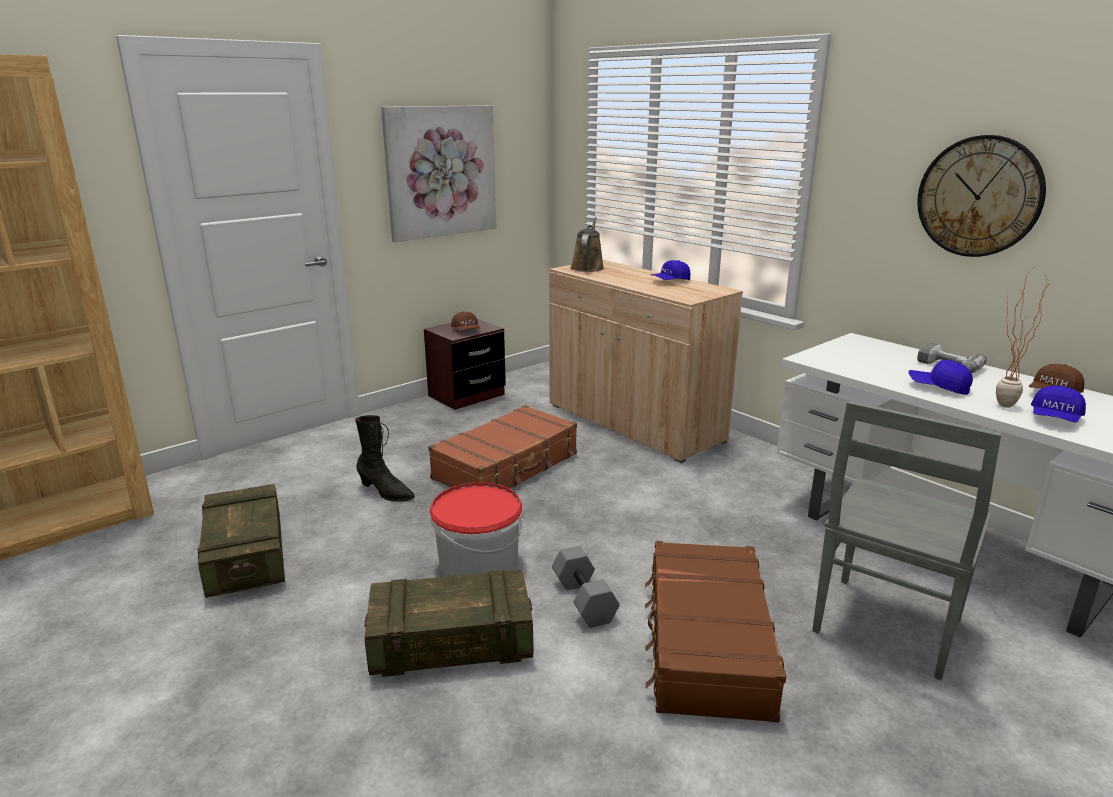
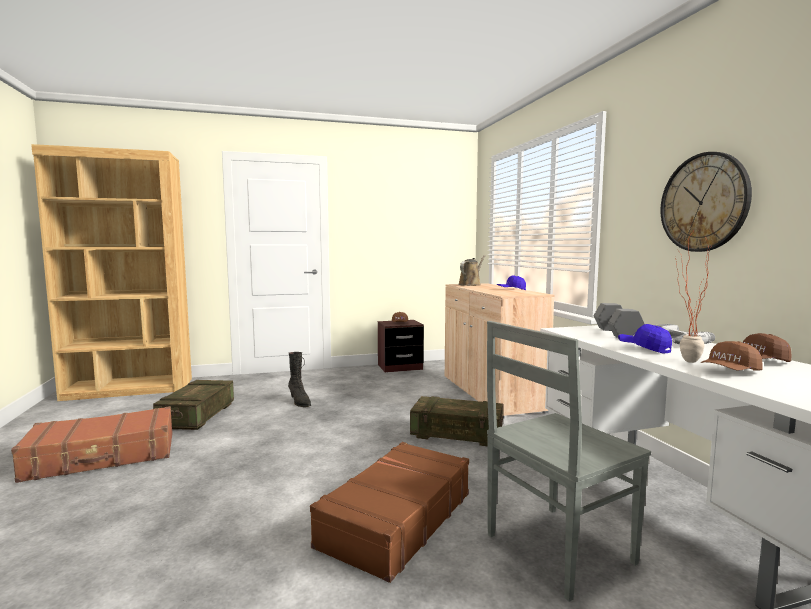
camera: 25 degrees right, 15 degrees down
(441, 172) = (396, 228): picture -> none
(451, 644) = (241, 477): crate -> crate (457, 434)
(478, 564) = (305, 443): bucket -> none
(507, 466) = (382, 402): brown suitcase -> brown suitcase (103, 456)
(582, 600) = (343, 475): grey dumbbell -> grey dumbbell (615, 333)
(1055, 418) = (729, 371): blue cap -> brown cap

